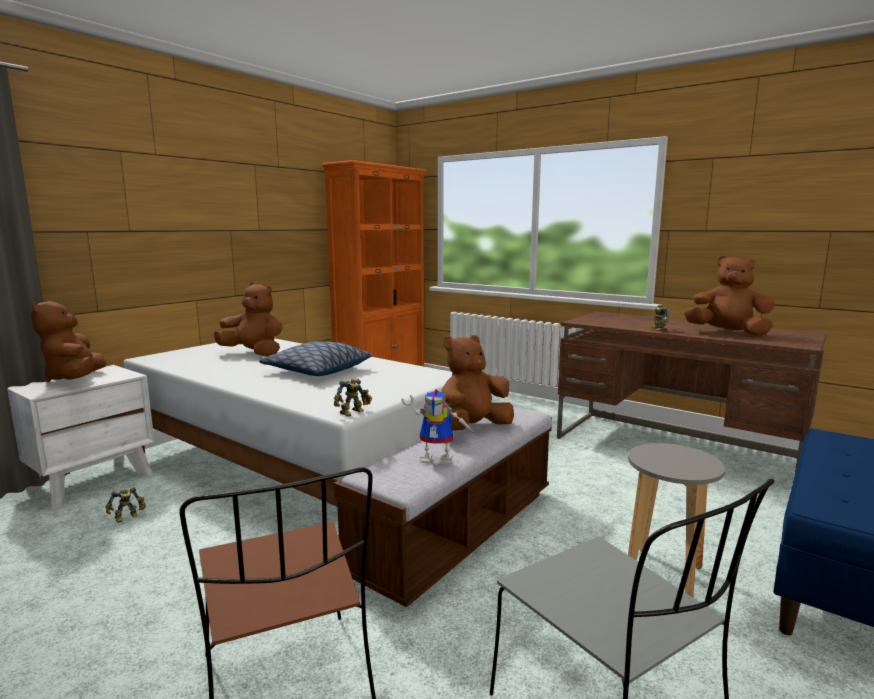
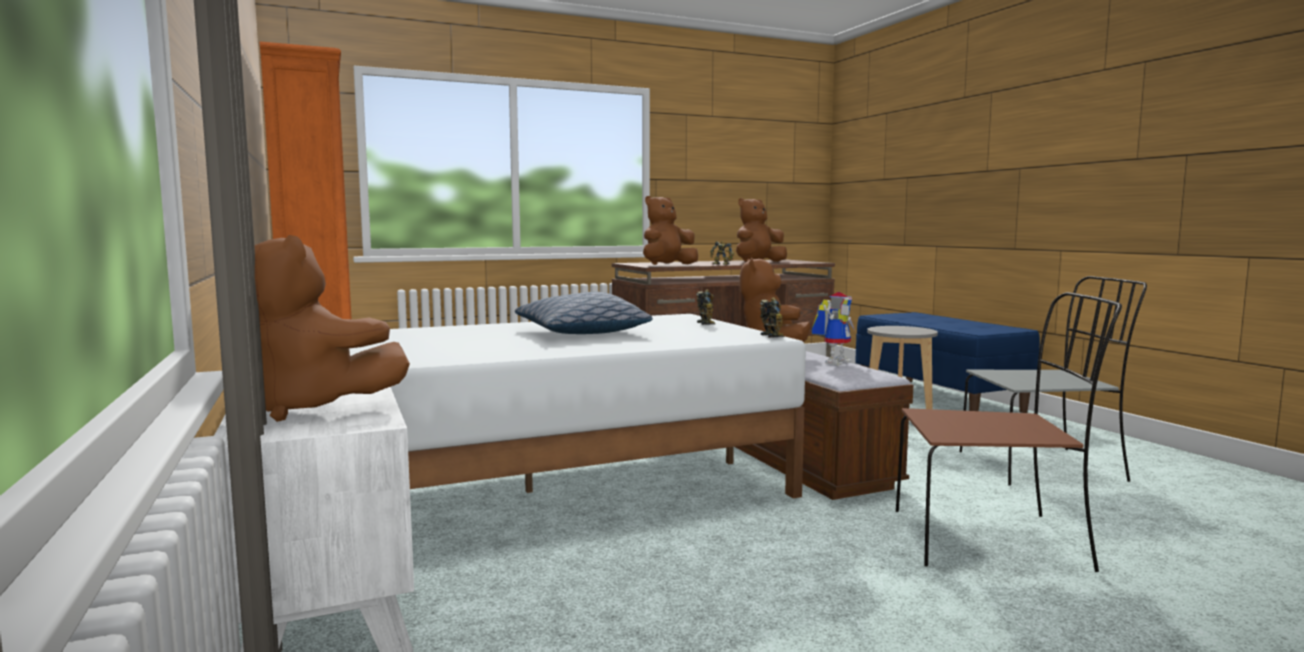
camera: 60 degrees left, 5 degrees down
(127, 517) = (546, 598): toy robot -> toy robot (707, 323)
(254, 354) = (416, 340): brown plush toy -> brown plush toy (667, 265)

